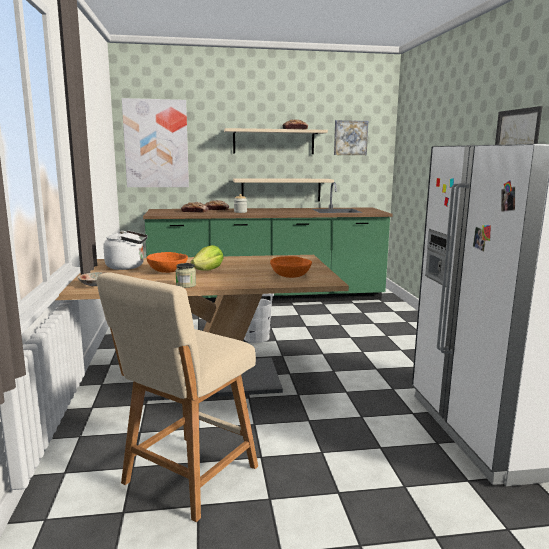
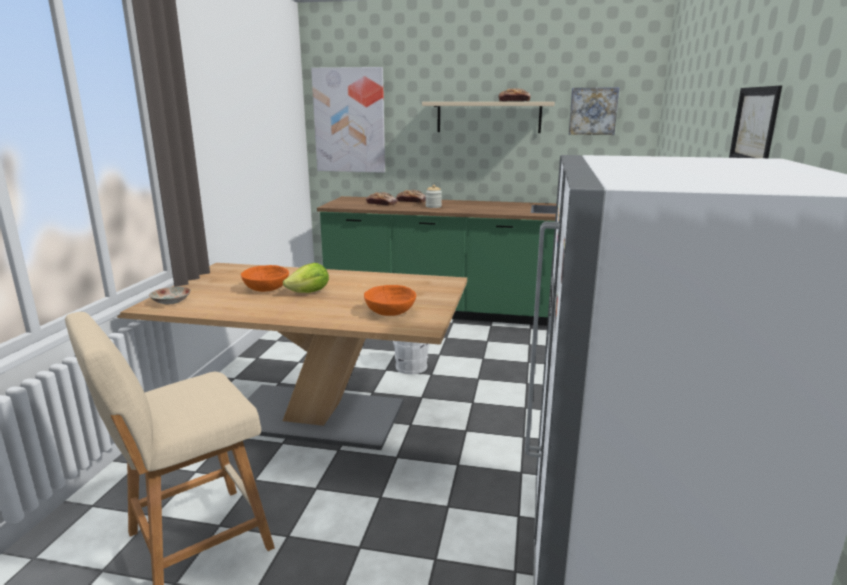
camera: 20 degrees right, 5 degrees up
(128, 267) = (235, 278): white kettle -> none
(186, 285) = (255, 314): jar -> none
(281, 190) = (496, 178): beige shelf -> none

